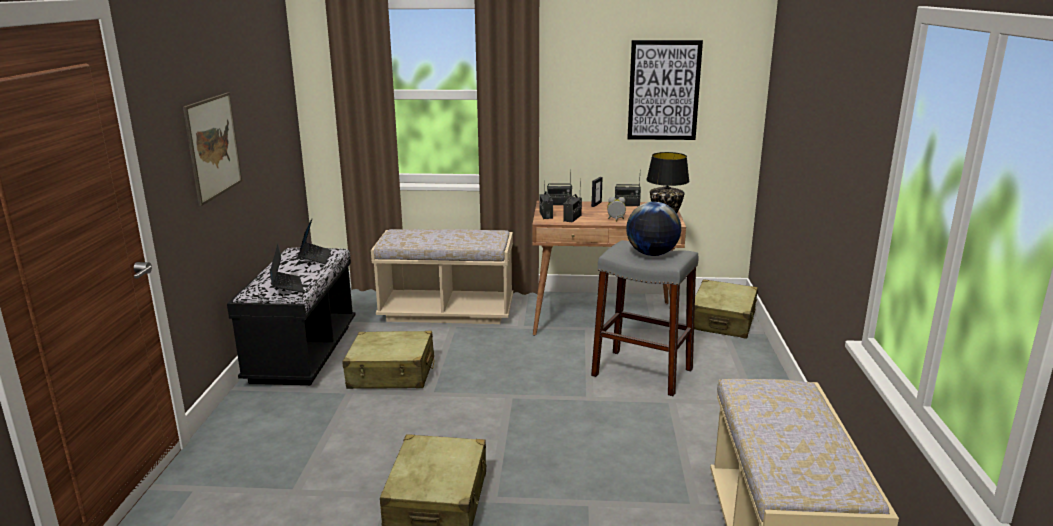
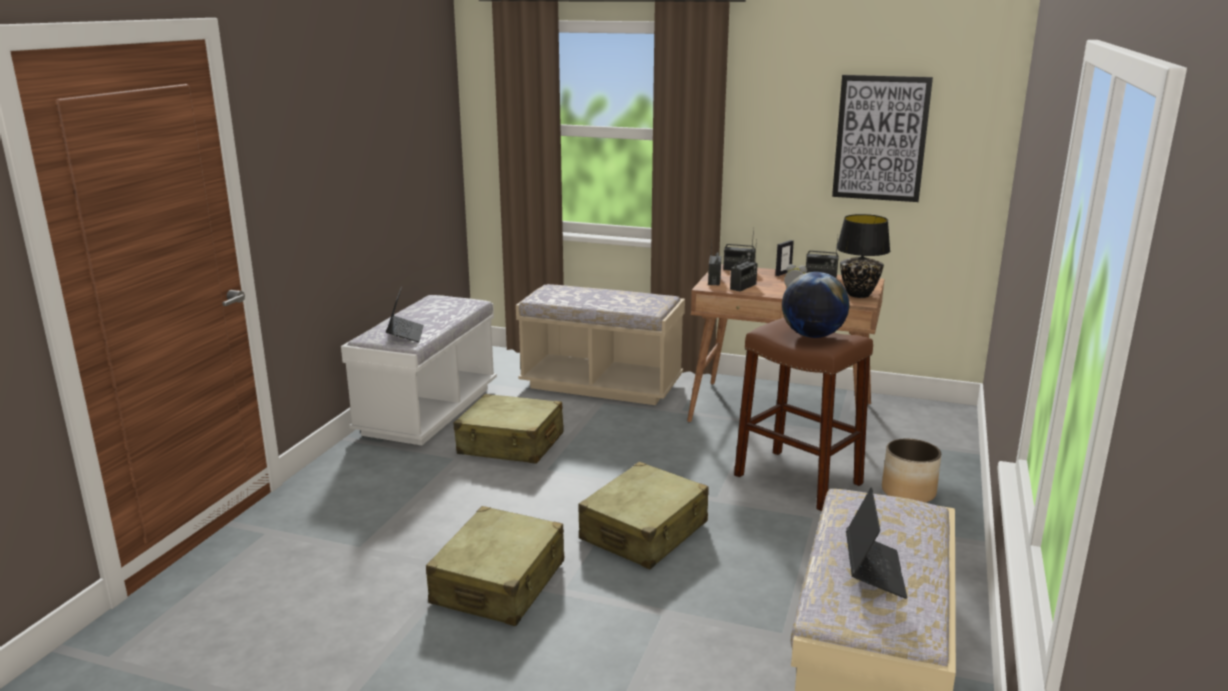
camera: 15 degrees right, 0 degrees up
(213, 147) = (340, 177): picture -> none
(302, 353) = (428, 411): black bench -> white bench
(315, 257) = (450, 307): laptop -> laptop (873, 571)
(642, 372) = (797, 479): grey stool -> brown stool
(723, 320) = (932, 432): beige suitcase -> beige suitcase (644, 531)
(729, 371) = (908, 492): none -> planter

